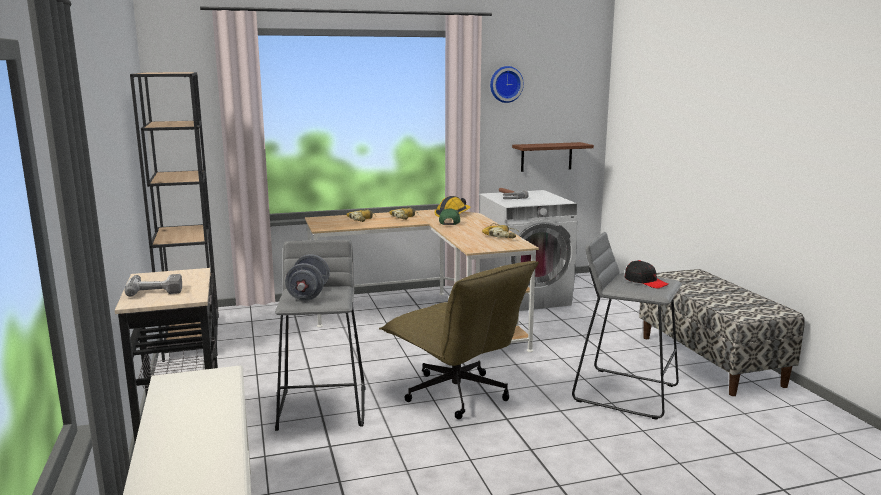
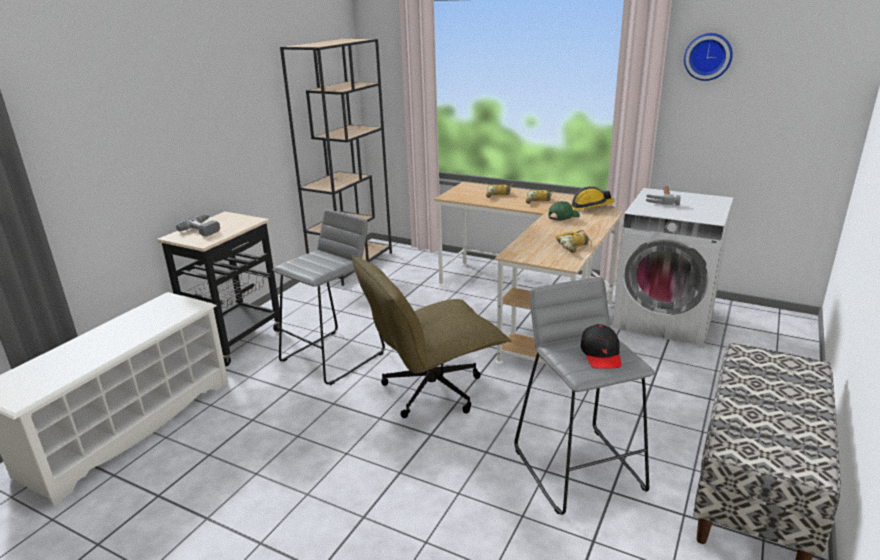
camera: 45 degrees right, 10 degrees up
(308, 294) = (312, 260): grey dumbbell -> none
(455, 393) = (433, 390): beige office chair -> beige office chair turned 60 degrees clockwise
(546, 157) = (757, 155): brown shelf -> none

